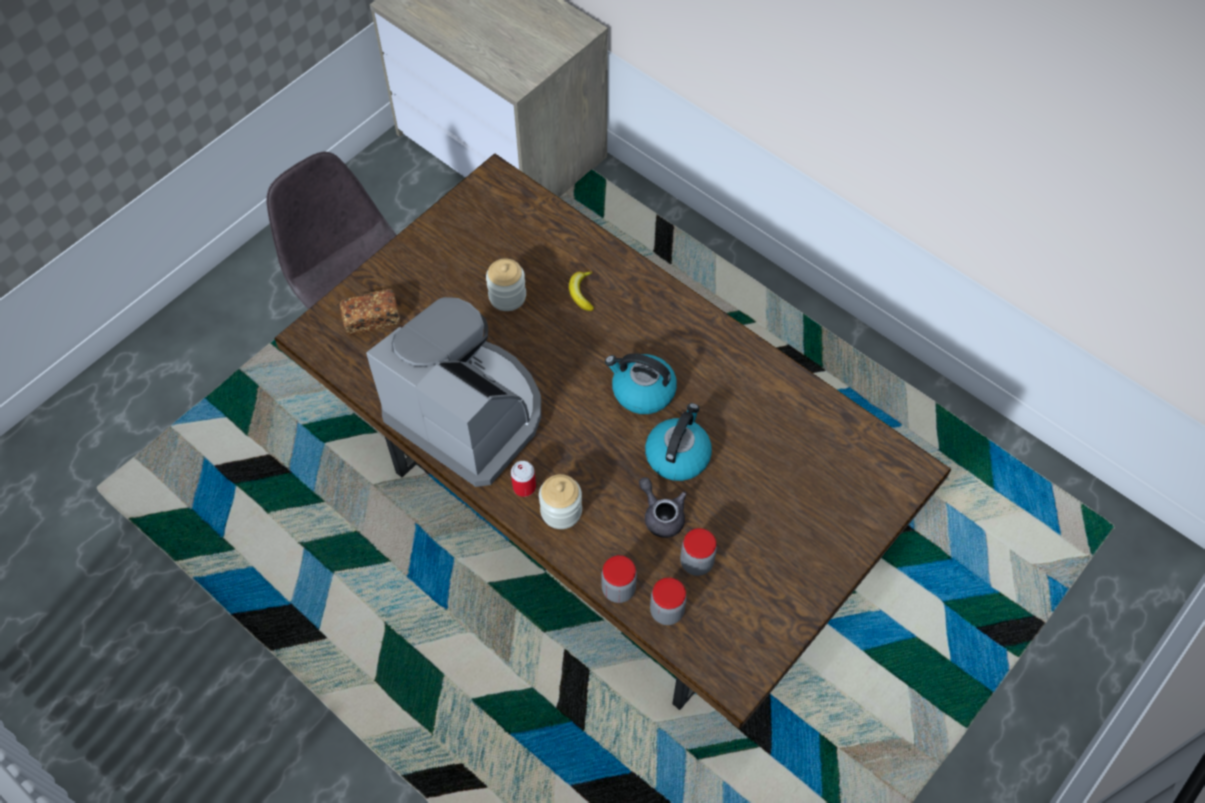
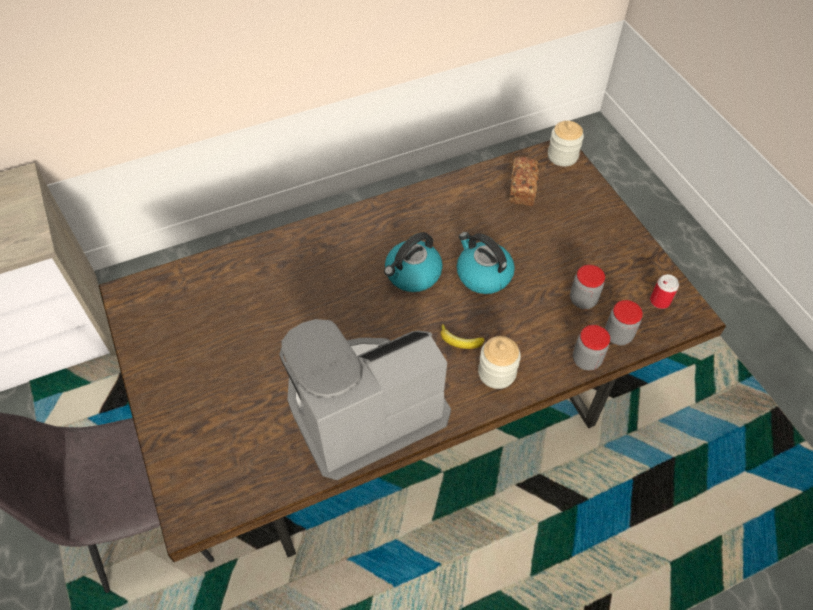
camera: 65 degrees left, 5 degrees down
(372, 319) = (209, 452): bread -> bread (522, 189)
(507, 296) = (260, 332): jar -> jar (562, 156)
(524, 487) = (460, 391): can -> can (659, 301)
(581, 293) = (293, 278): banana -> banana (459, 341)
(661, 515) = (531, 306): grey teapot -> none

